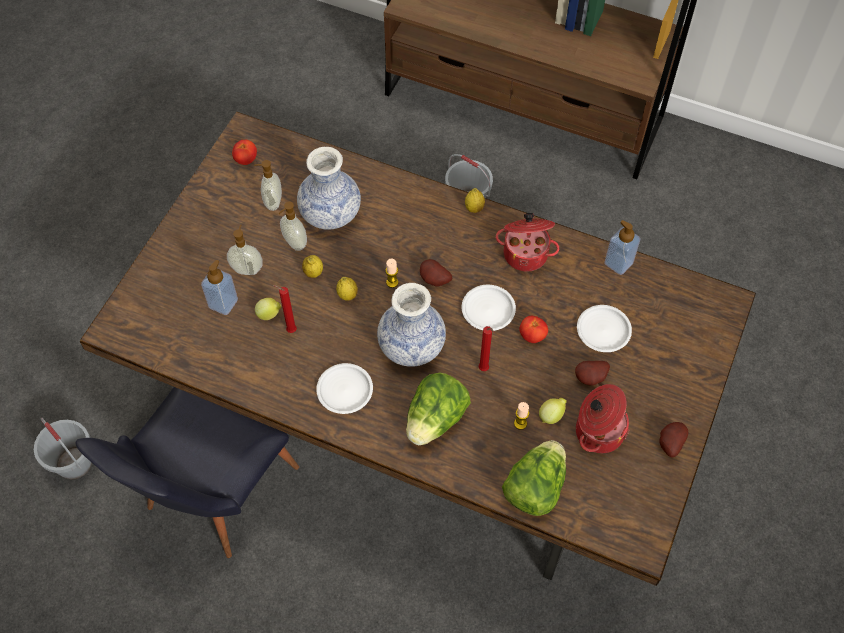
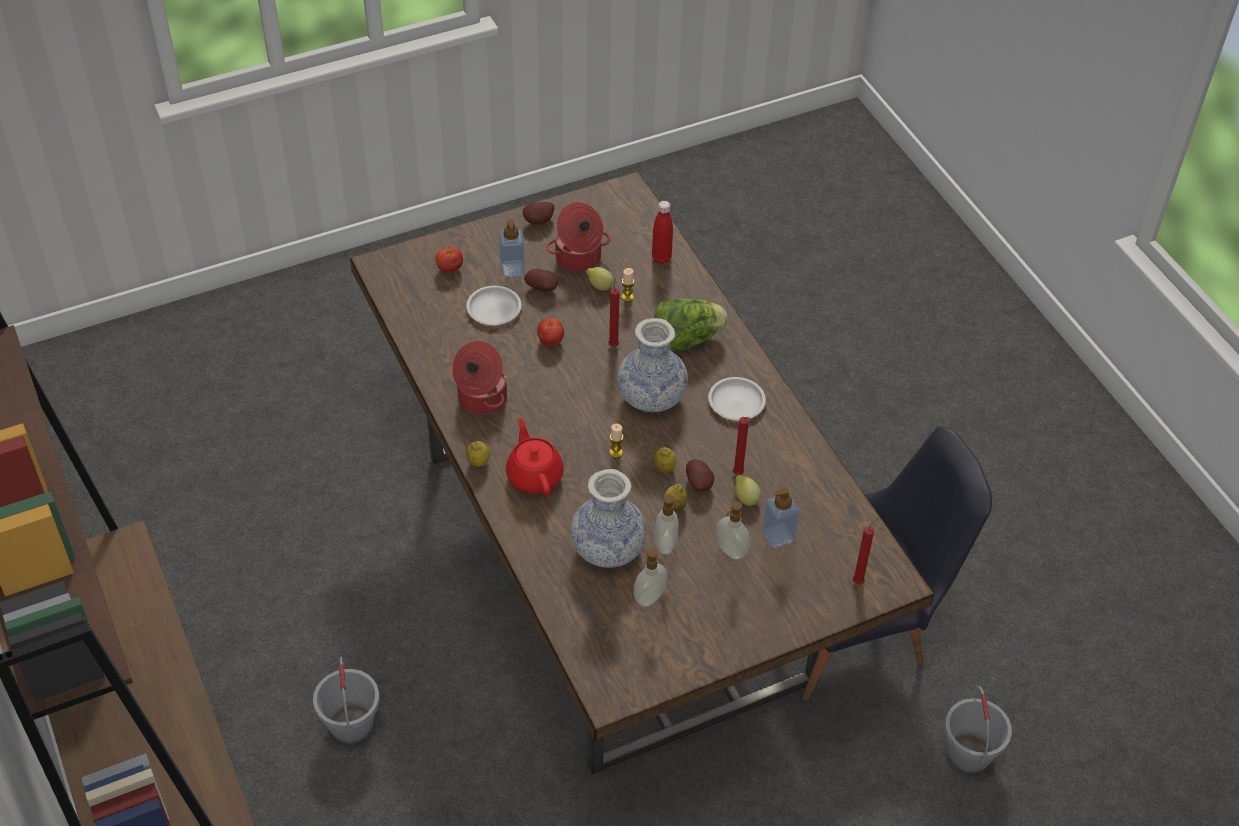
camera: 140 degrees left, 10 degrees down
(140, 311) = (859, 581): none -> red candle
(246, 160) = (636, 662): tomato -> tomato (449, 269)
(428, 226) = (534, 475): none -> red teapot
(434, 280) = (580, 430): potato -> potato (700, 484)
(488, 310) = (562, 379): white plate -> none
(535, 487) = (661, 258): lettuce -> red bottle
(618, 263) = (420, 341): soap dispenser -> soap dispenser (512, 269)

